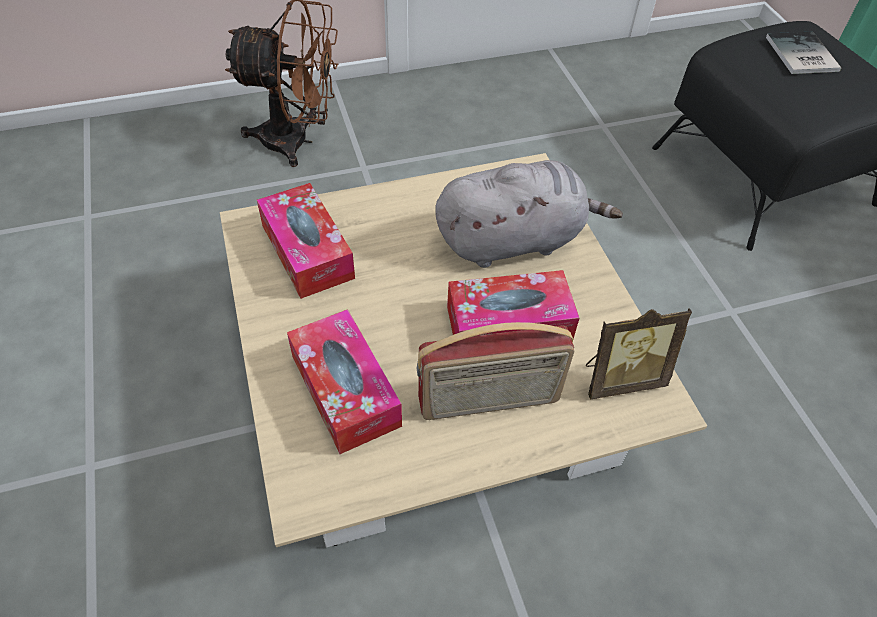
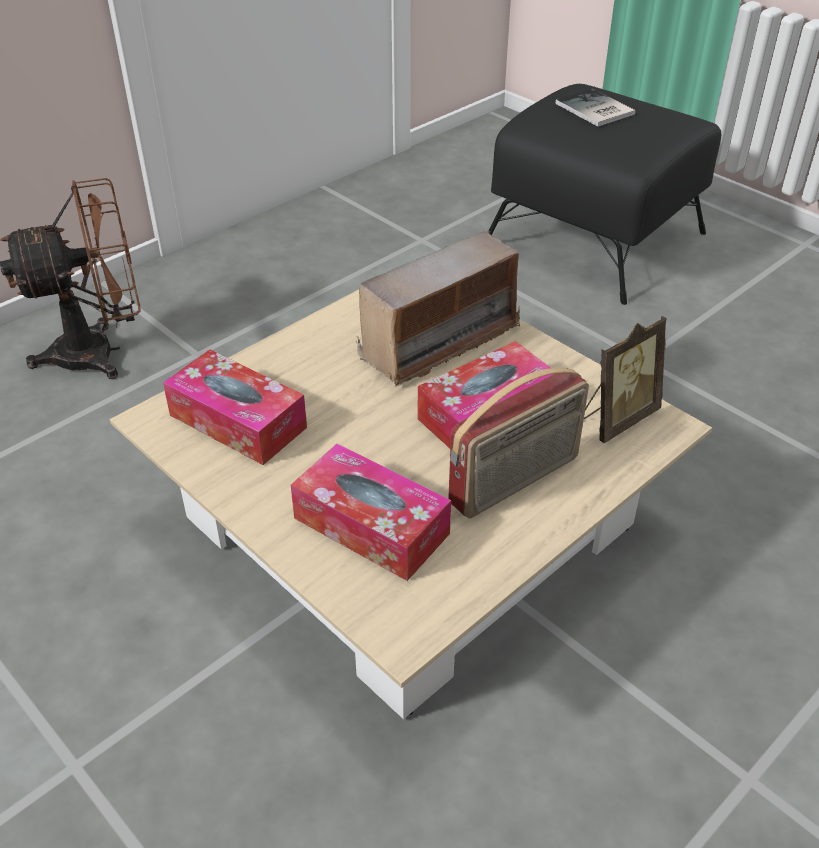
camera: 25 degrees left, 10 degrees down
(514, 240) = (440, 342): grey plush toy -> radio

